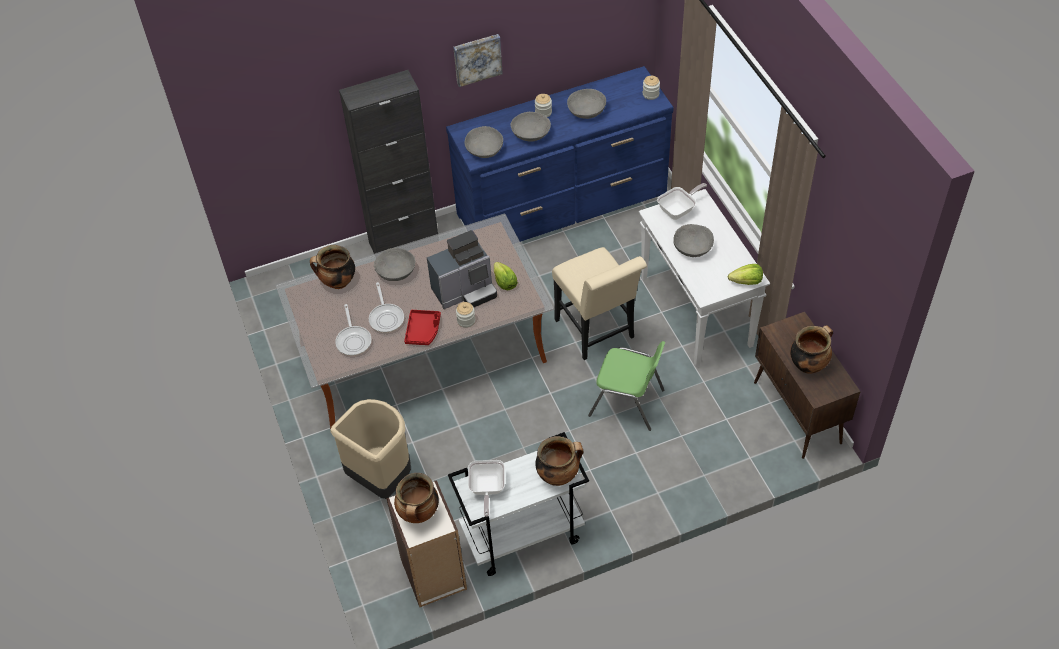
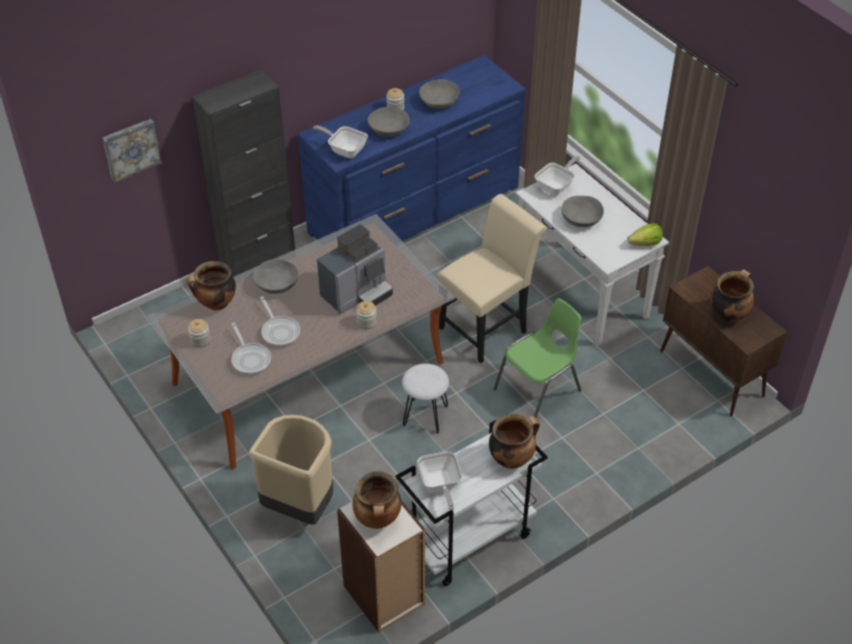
camera: 15 degrees left, 5 degrees down
(423, 331) = (323, 338): red tray -> none
(477, 58) = (327, 54): picture -> picture (131, 148)
(484, 149) = (345, 150): grey bowl -> frying pan
(504, 282) = (396, 279): lettuce -> none
(516, 411) = (425, 416): none -> white stool
(597, 332) = (487, 327): beige chair -> beige chair turned 90 degrees counterclockwise
(628, 403) = (539, 390): green chair -> green chair turned 45 degrees counterclockwise
(650, 94) = (499, 79): jar -> jar (200, 340)

